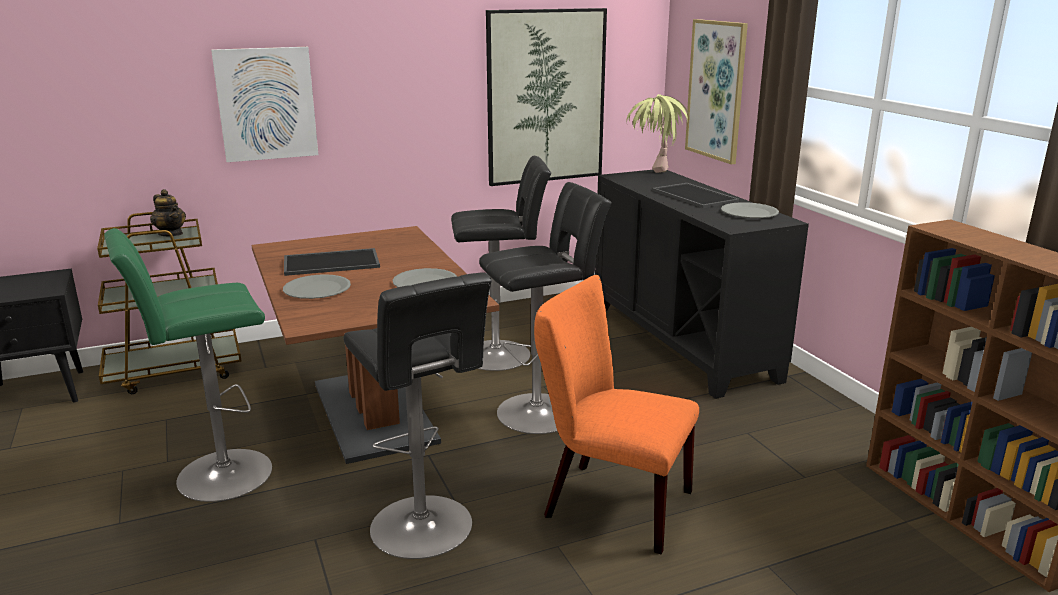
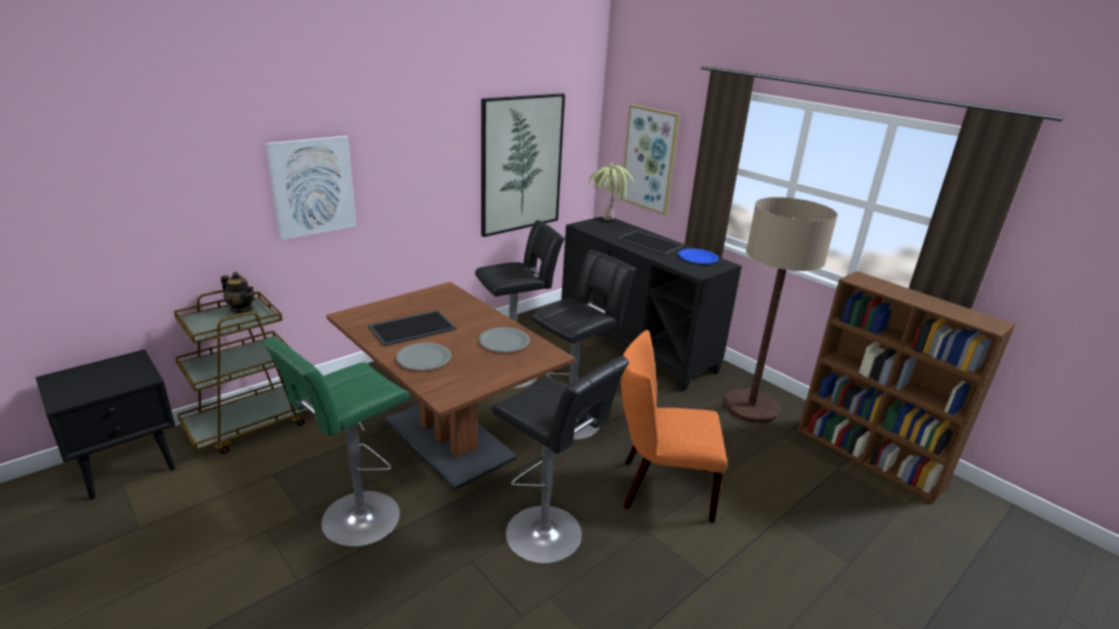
camera: 20 degrees left, 5 degrees up
(749, 212) = (698, 257): grey plate -> blue plate
(808, 428) = (750, 407): none -> floor lamp

